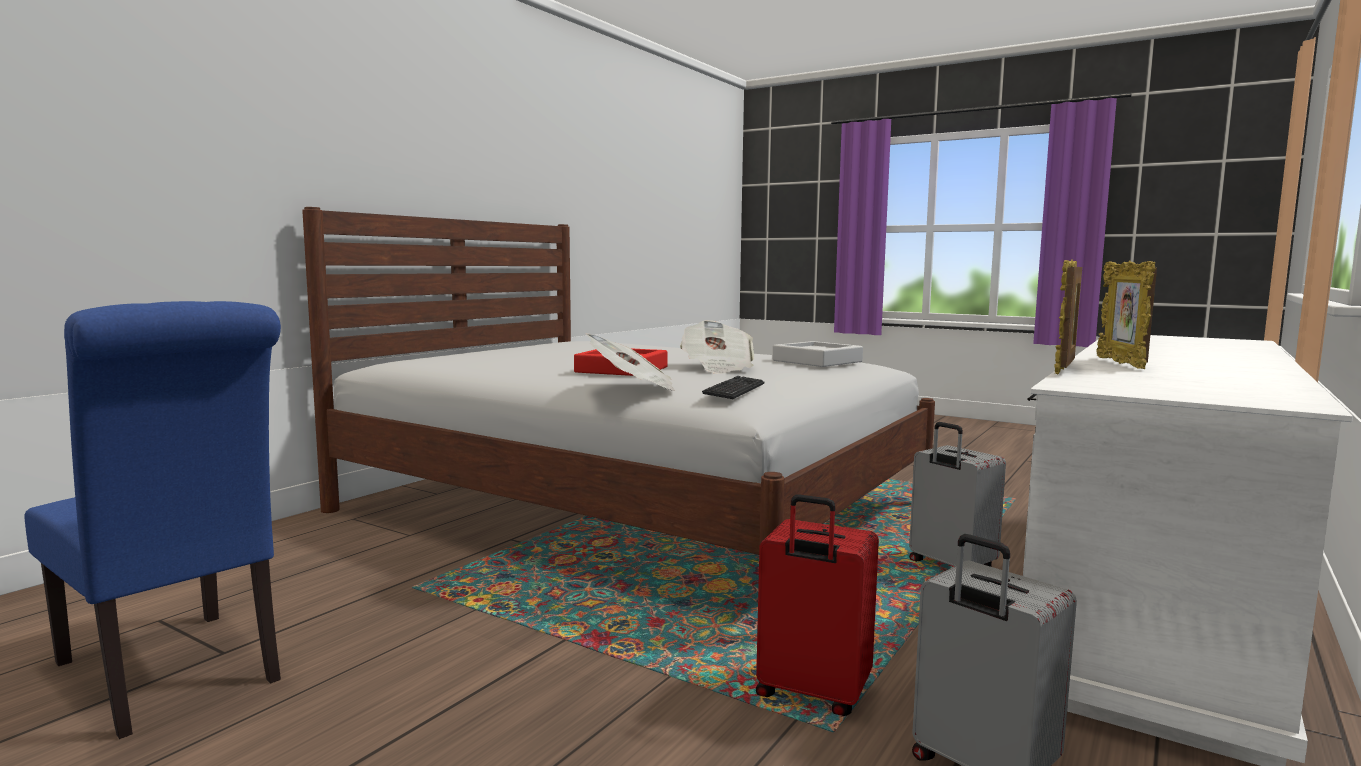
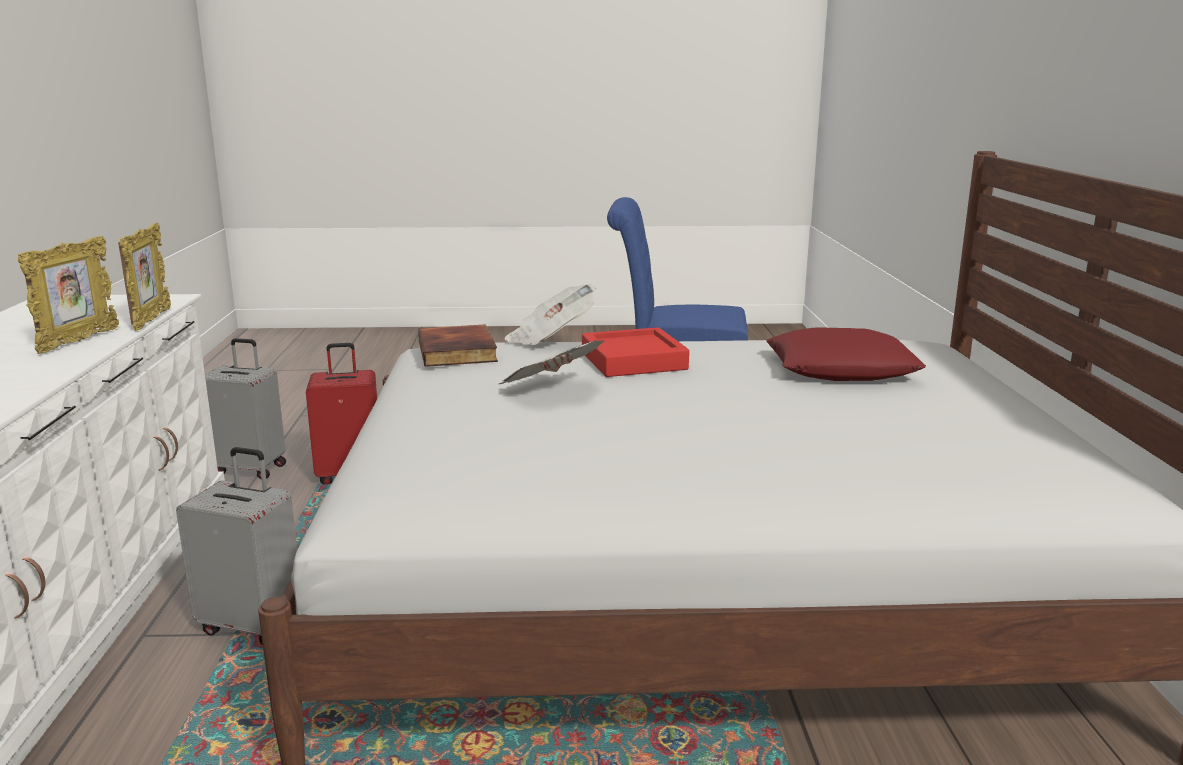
camera: 145 degrees right, 10 degrees up
(514, 357) = (841, 369): none -> red pillow
(734, 390) = (459, 351): keyboard -> book
(817, 361) = (462, 455): grey tray -> none
(1121, 364) = (78, 341): picture frame -> picture frame turned 45 degrees clockwise

